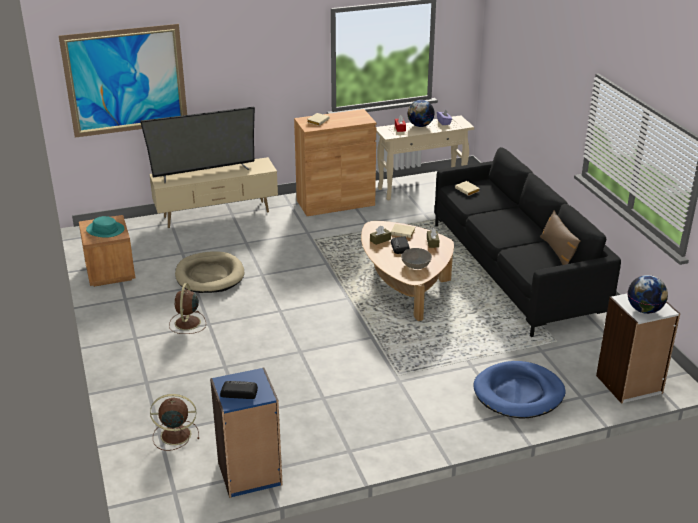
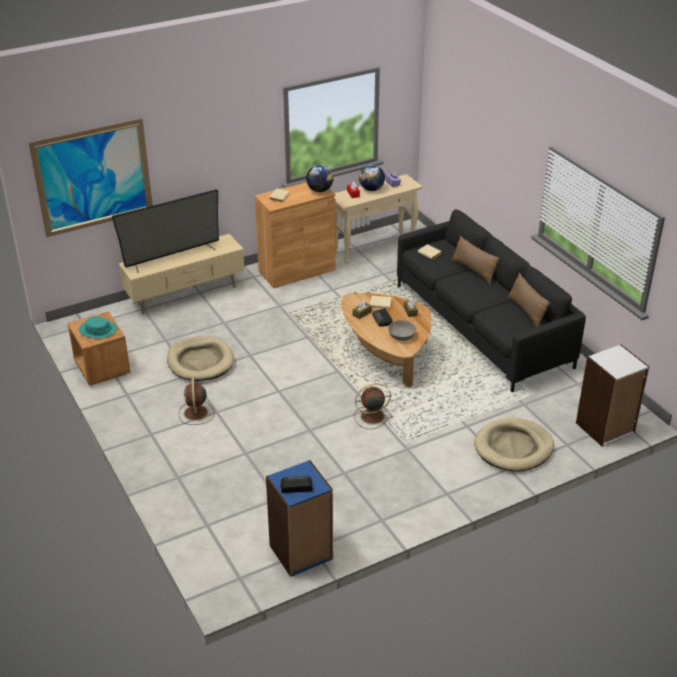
camera: 10 degrees left, 5 degrees up
(174, 435) = (221, 525): brown fan -> brown fan (371, 417)
(510, 209) = (474, 271): none -> brown pillow
(518, 393) = (513, 448): blue dog bed -> beige dog bed
(644, 310) = (619, 366): globe -> globe (320, 190)

